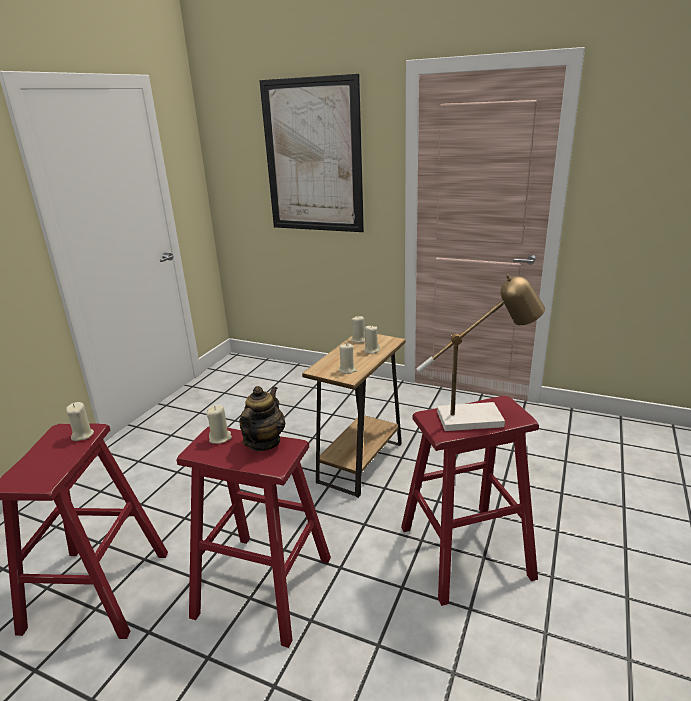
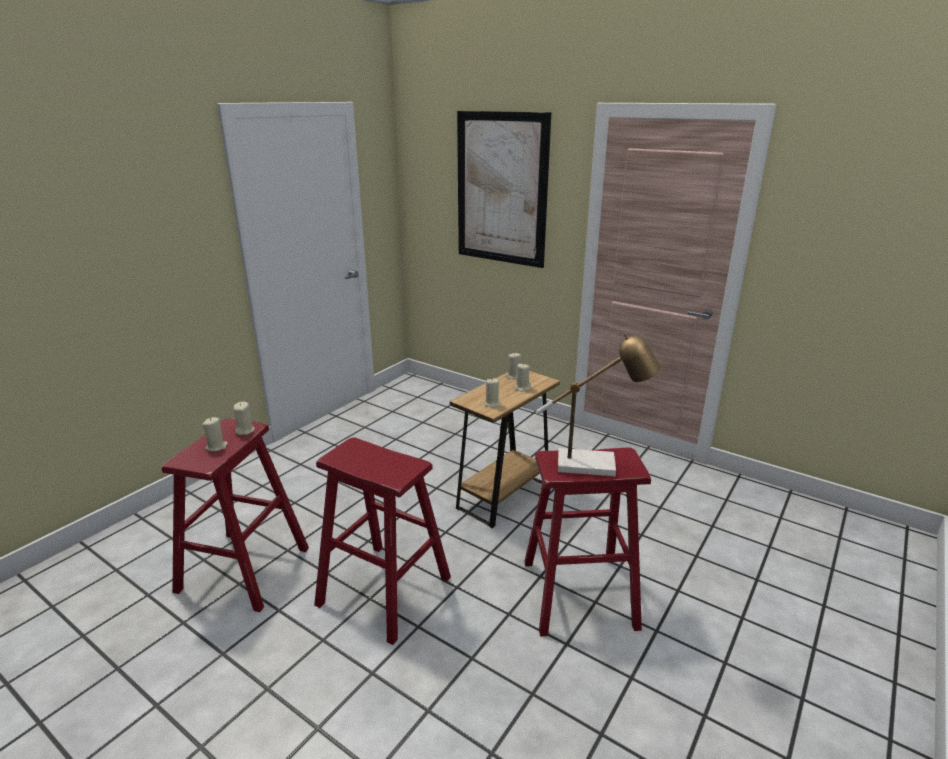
camera: 10 degrees right, 0 degrees up
(220, 438) = (357, 449): beige candle -> beige candle (216, 447)
(264, 443) = (392, 459): teapot -> none

